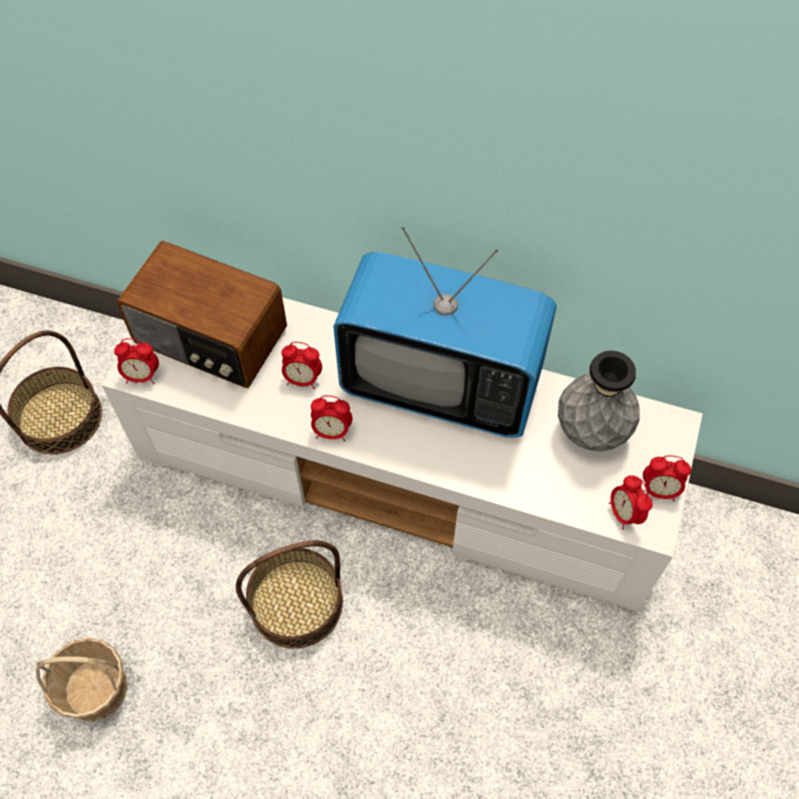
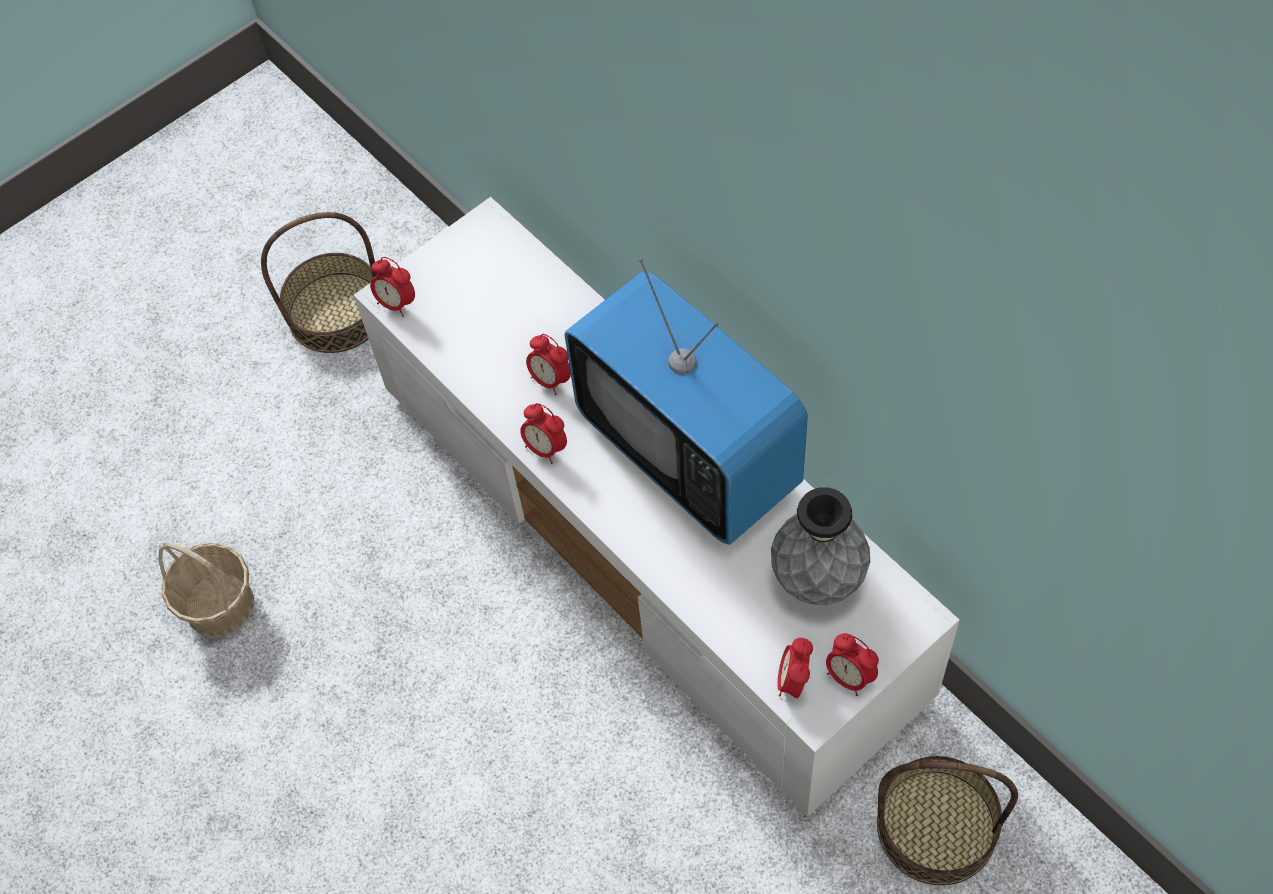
camera: 35 degrees right, 0 degrees up
(210, 338) = (485, 293): radio -> none
(296, 602) = (456, 620): basket -> basket (936, 826)

